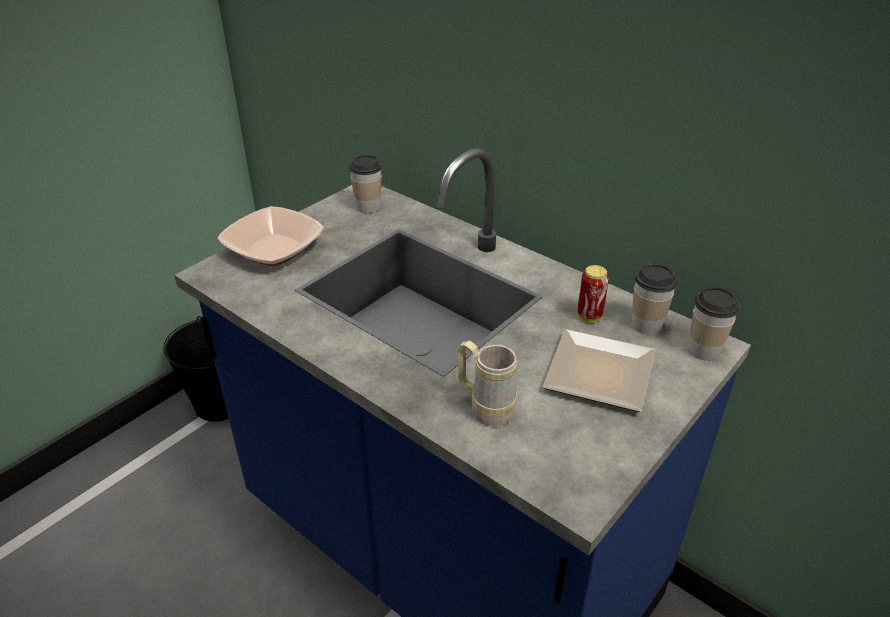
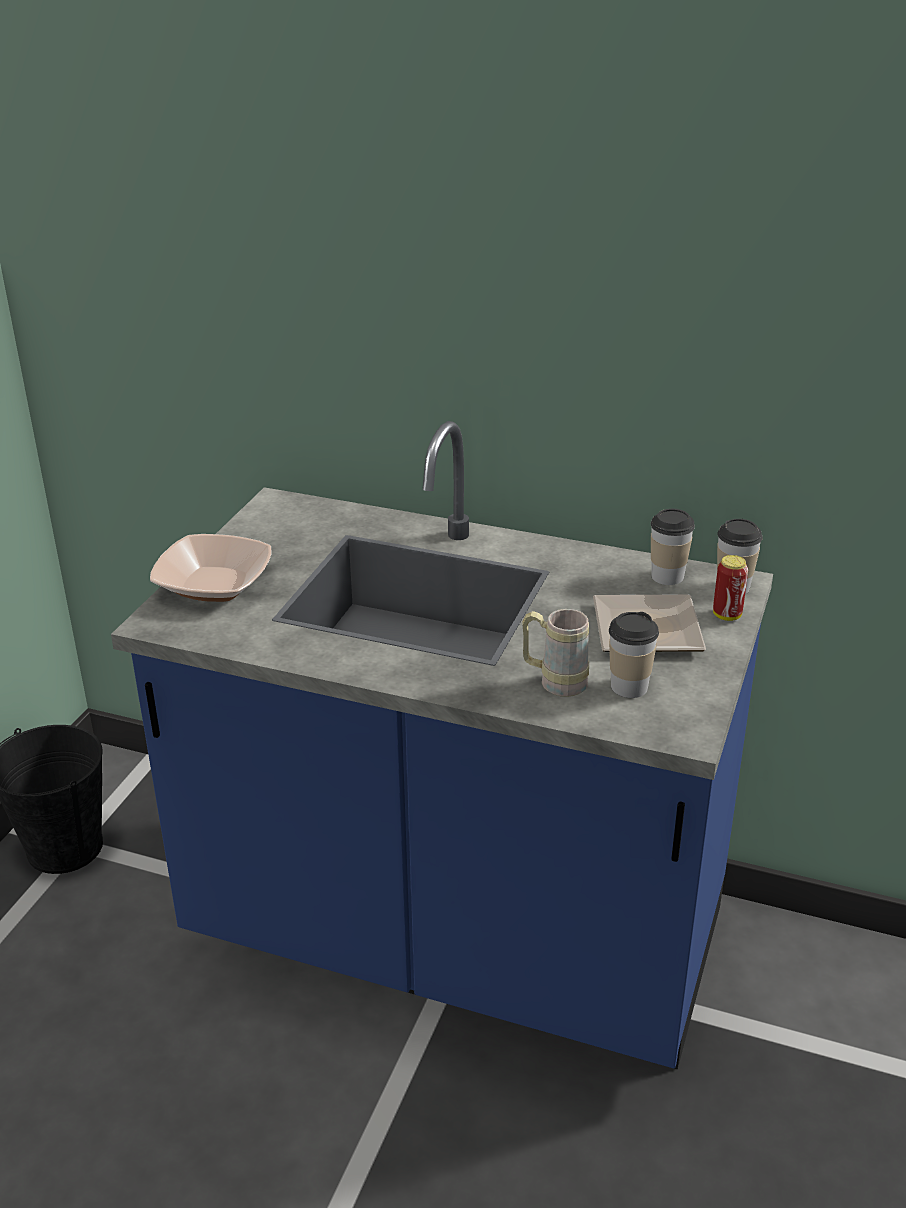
camera: 20 degrees left, 5 degrees down
(368, 207) = (293, 518): cup -> cup (629, 687)
(589, 316) = (607, 580): can -> can (727, 615)

